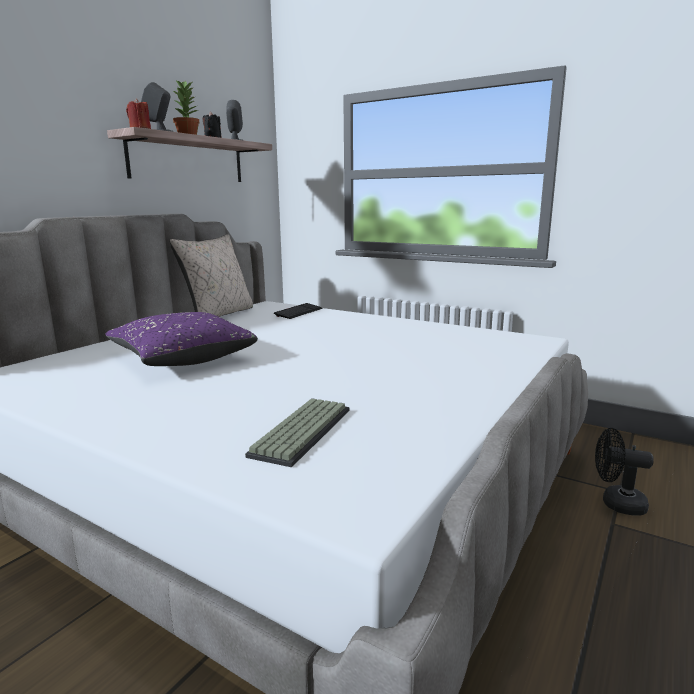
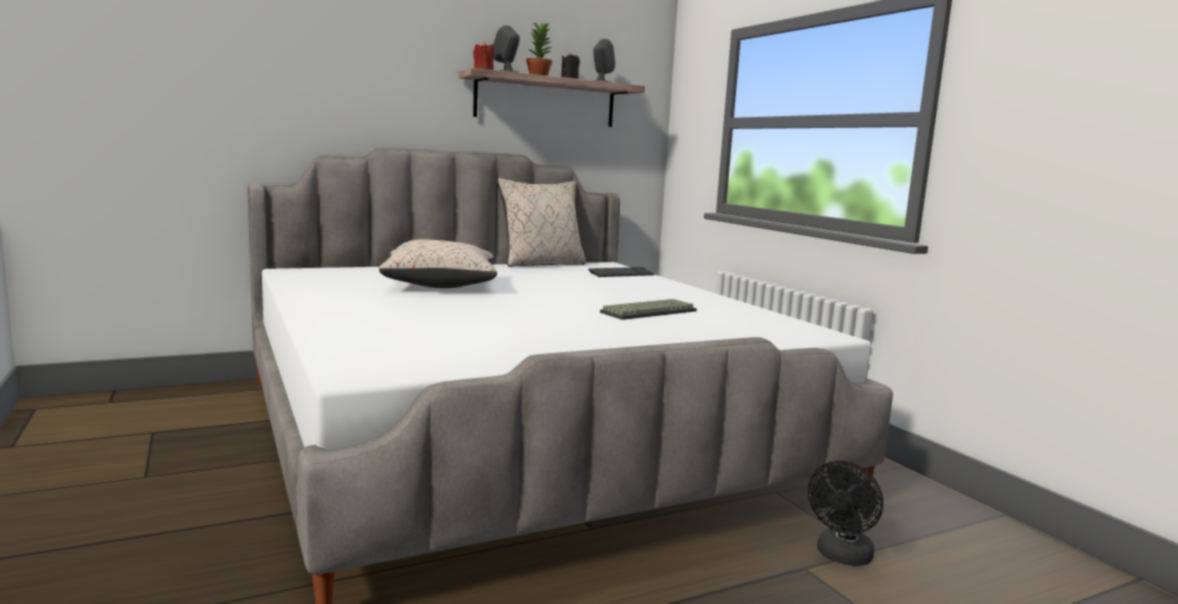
camera: 30 degrees right, 5 degrees down
(182, 358) = (440, 284): purple pillow -> beige pillow
(301, 431) = (422, 335): keyboard -> keyboard (648, 311)
(616, 503) = (842, 557): black fan -> black fan turned 105 degrees counterclockwise

